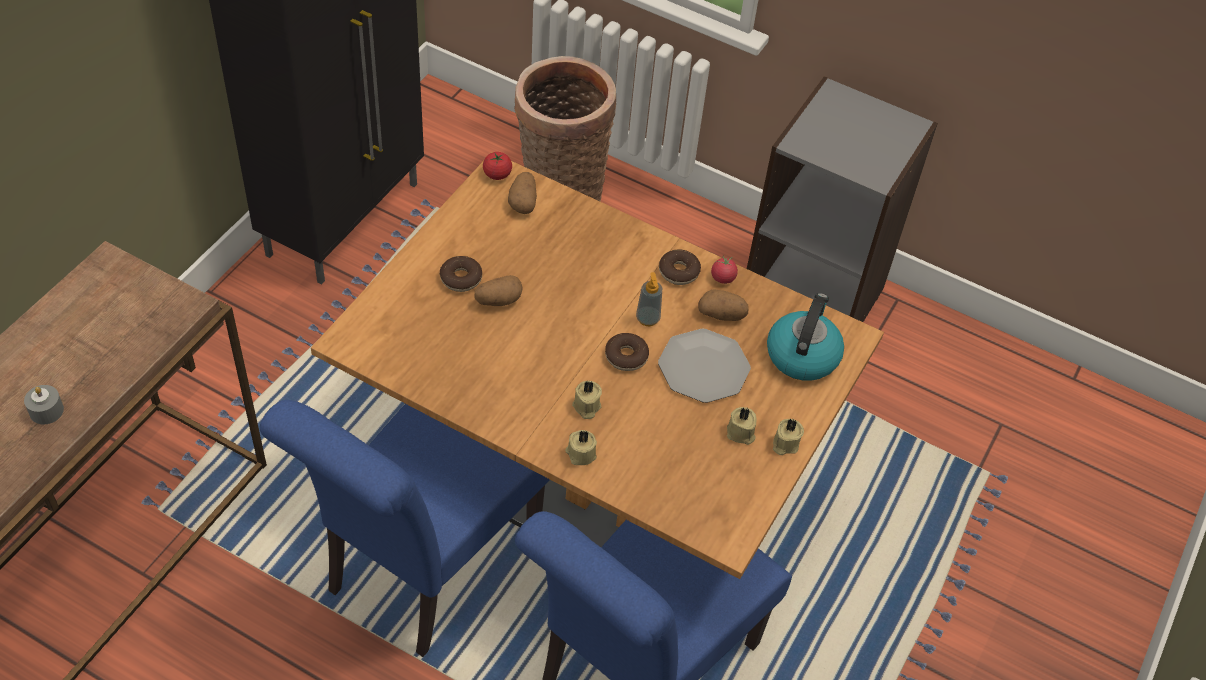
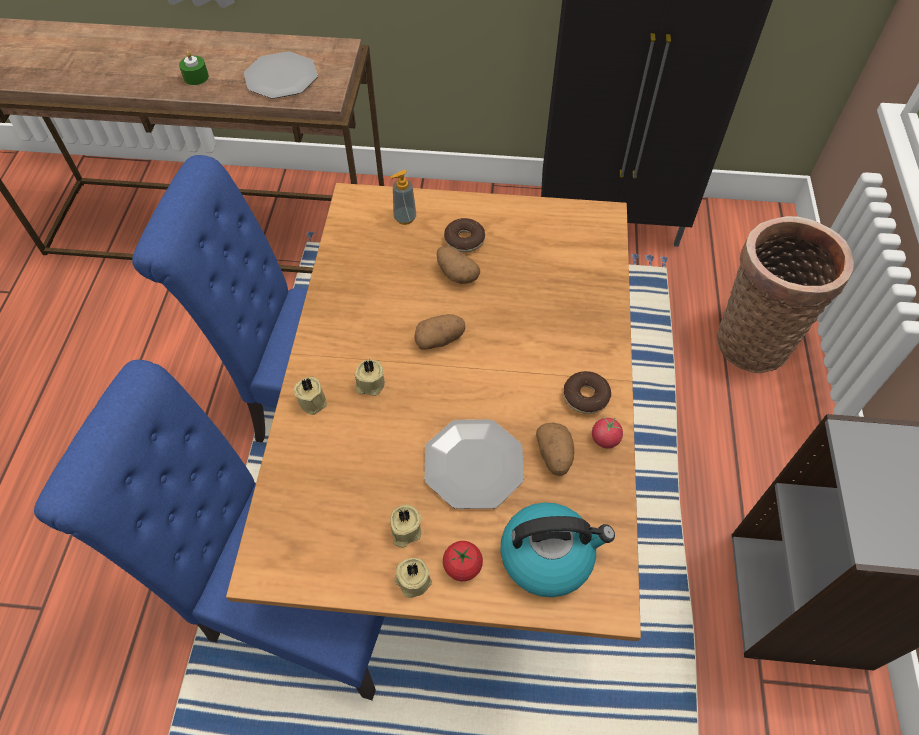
camera: 70 degrees right, 5 degrees up
(46, 411) = (196, 77): grey candle -> green candle
(116, 331) = (281, 77): none -> plate
(497, 174) = (602, 216): tomato -> tomato (462, 566)
(523, 202) = (583, 246): potato -> potato (440, 340)
(626, 356) = (448, 393): donut -> none
(648, 318) = (507, 393): soap dispenser -> soap dispenser (405, 218)

